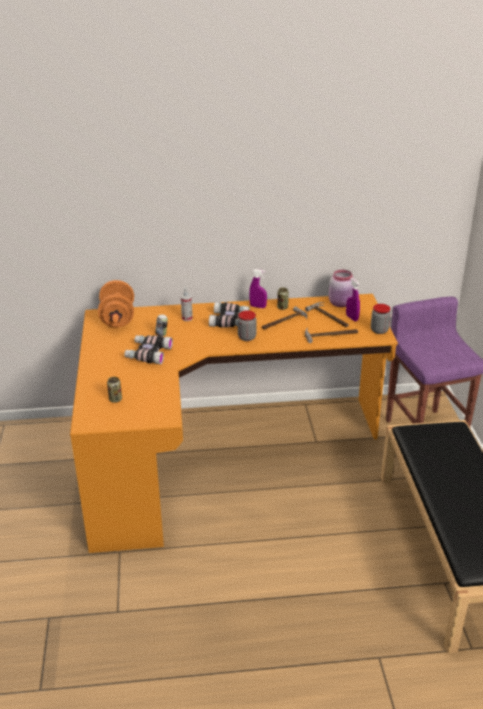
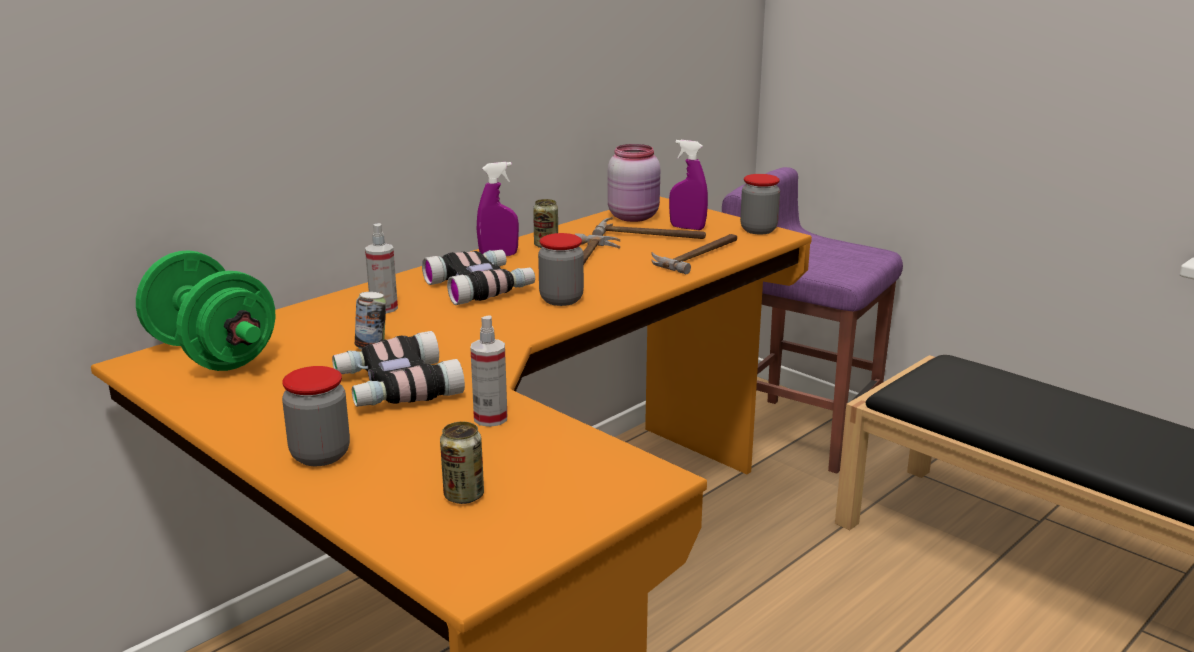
camera: 40 degrees left, 10 degrees down
(100, 369) = (320, 455): none -> jar
(117, 318) = (212, 354): orange dumbbell -> green dumbbell
(156, 377) = (490, 418): none -> spray bottle

